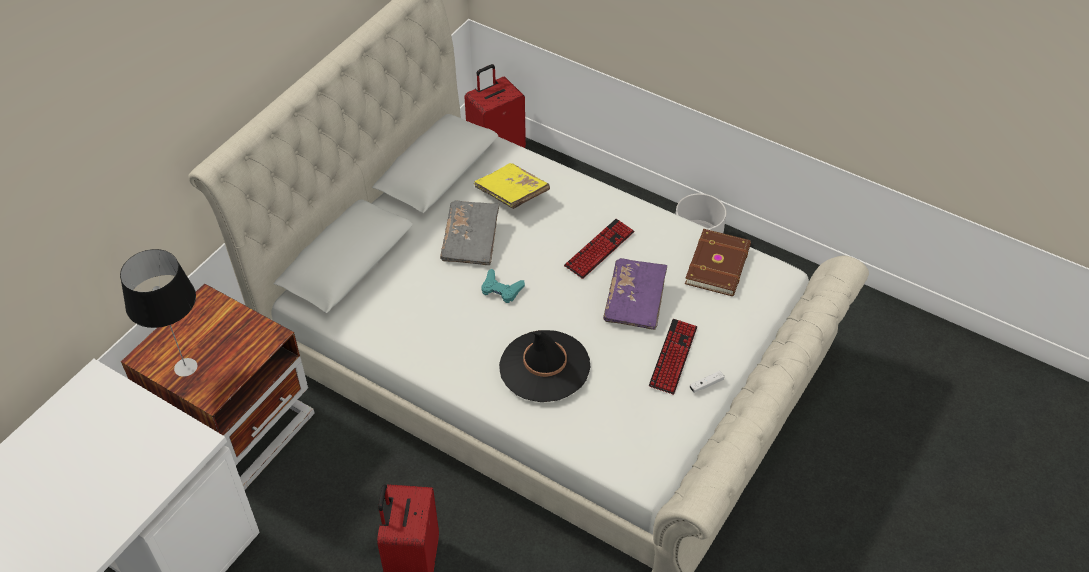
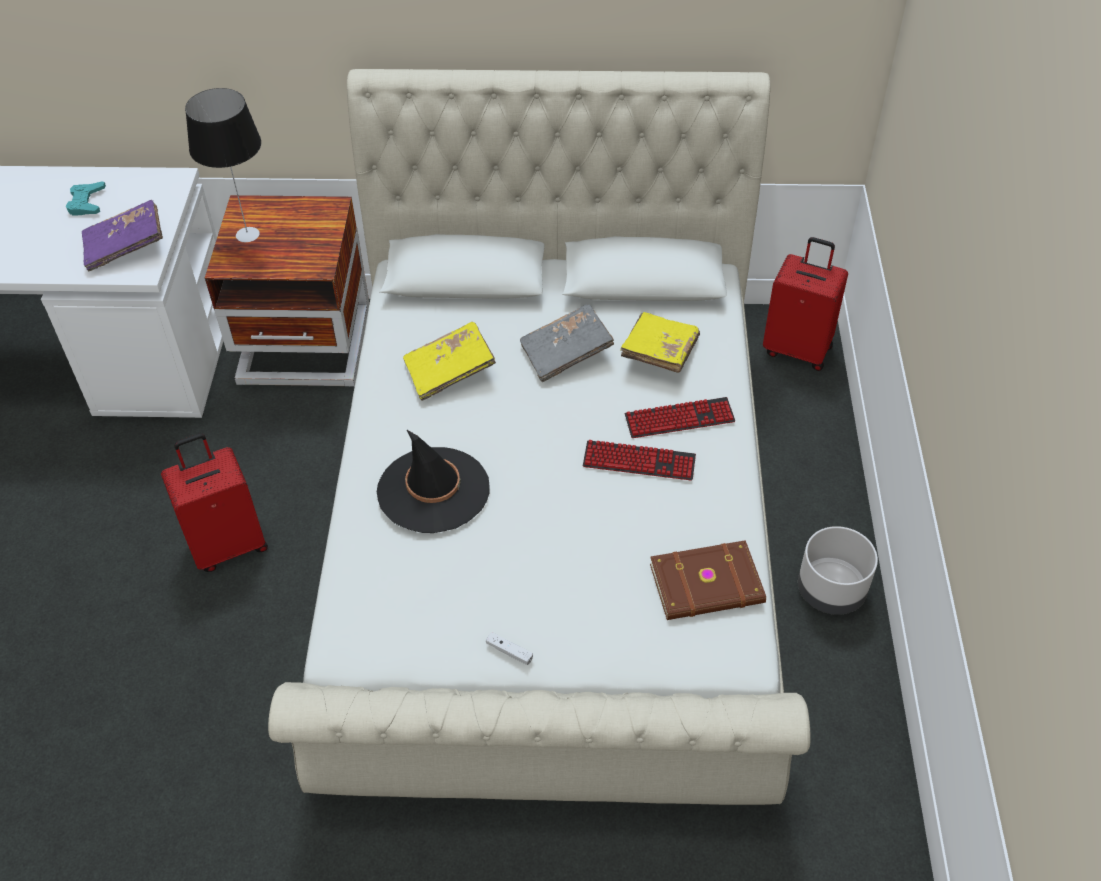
camera: 60 degrees right, 0 degrees up
(435, 311) = (450, 371): none -> yellow book
(501, 289) = (516, 407): turquoise game controller -> turquoise game controller (87, 203)
(635, 302) = (586, 529): purple book -> purple book (126, 247)
(673, 357) = (528, 601): keyboard -> keyboard (679, 419)

